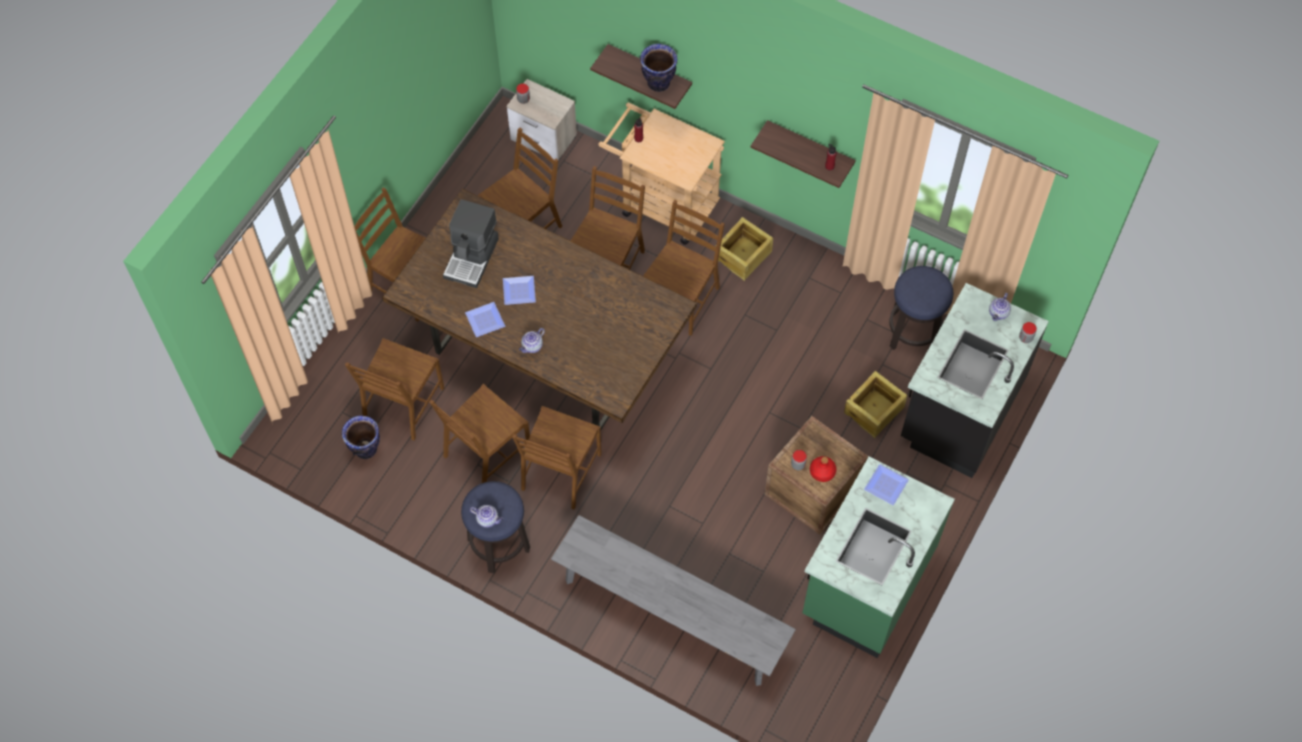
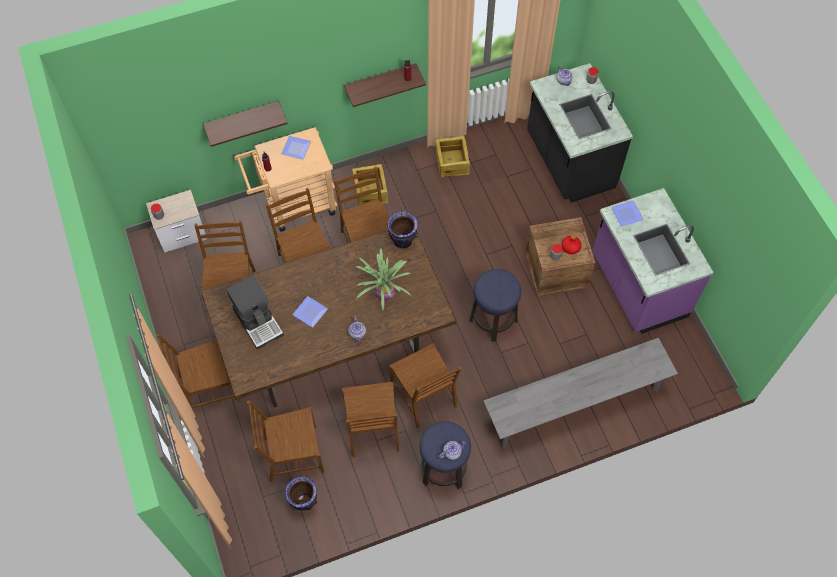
camera: 50 degrees left, 0 degrees up
(403, 404) = (292, 454): brown chair -> brown chair turned 105 degrees clockwise
(485, 319) = (312, 346): plate -> plate (295, 147)
(596, 337) = (385, 293): none -> potted plant
(658, 83) = (261, 118): vase -> vase (402, 241)
(866, 583) = (637, 287): green counter -> purple counter
(874, 410) = (532, 202): crate -> crate (452, 162)
(913, 332) = (500, 147): stool -> stool (493, 320)

